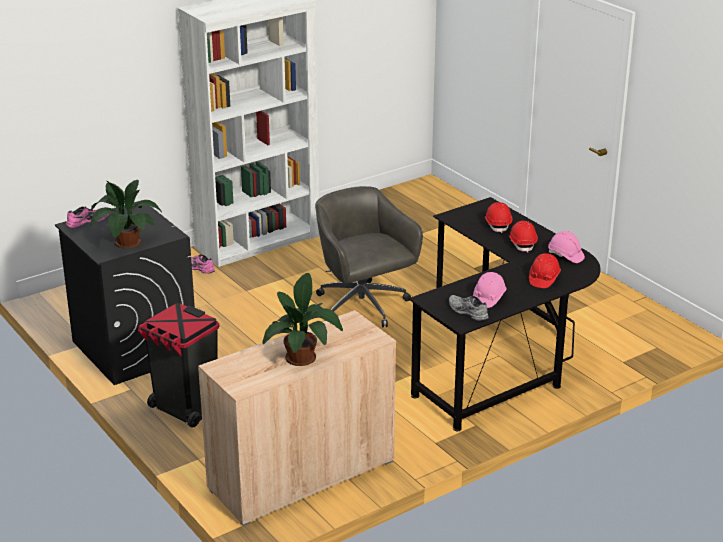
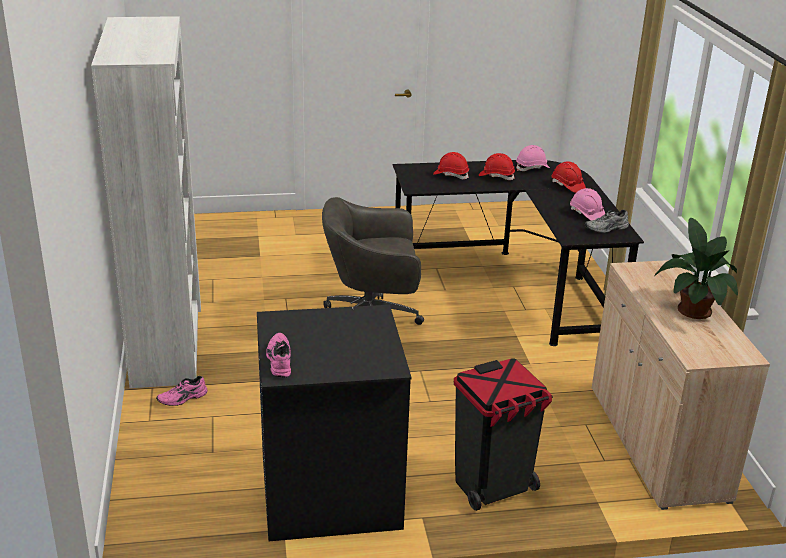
camera: 65 degrees left, 0 degrees up
(125, 242) = (368, 346): potted plant -> none

